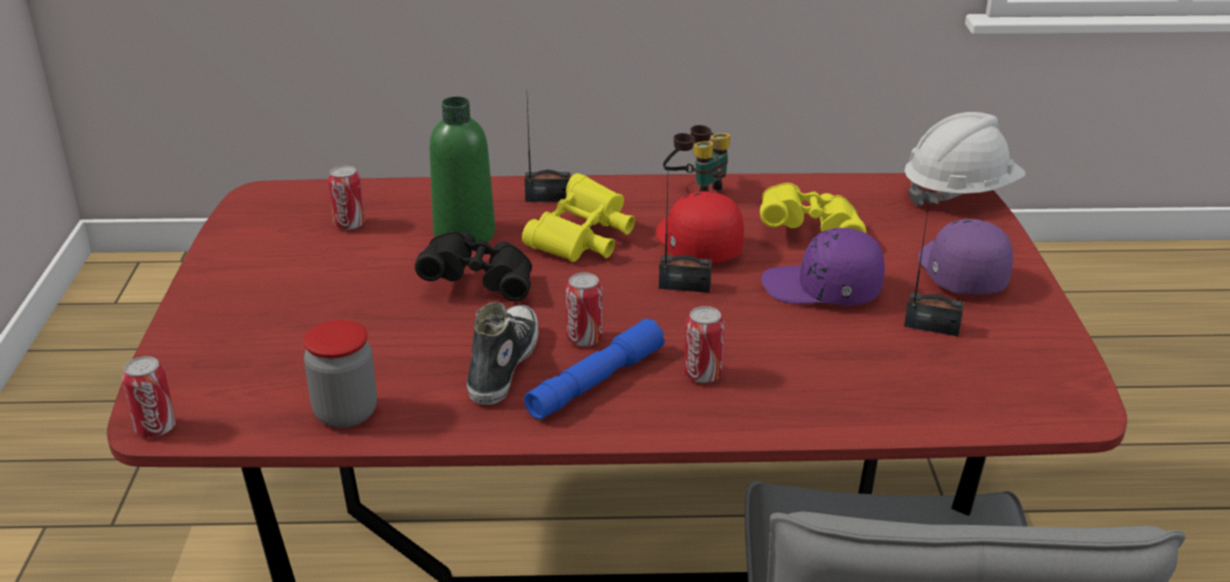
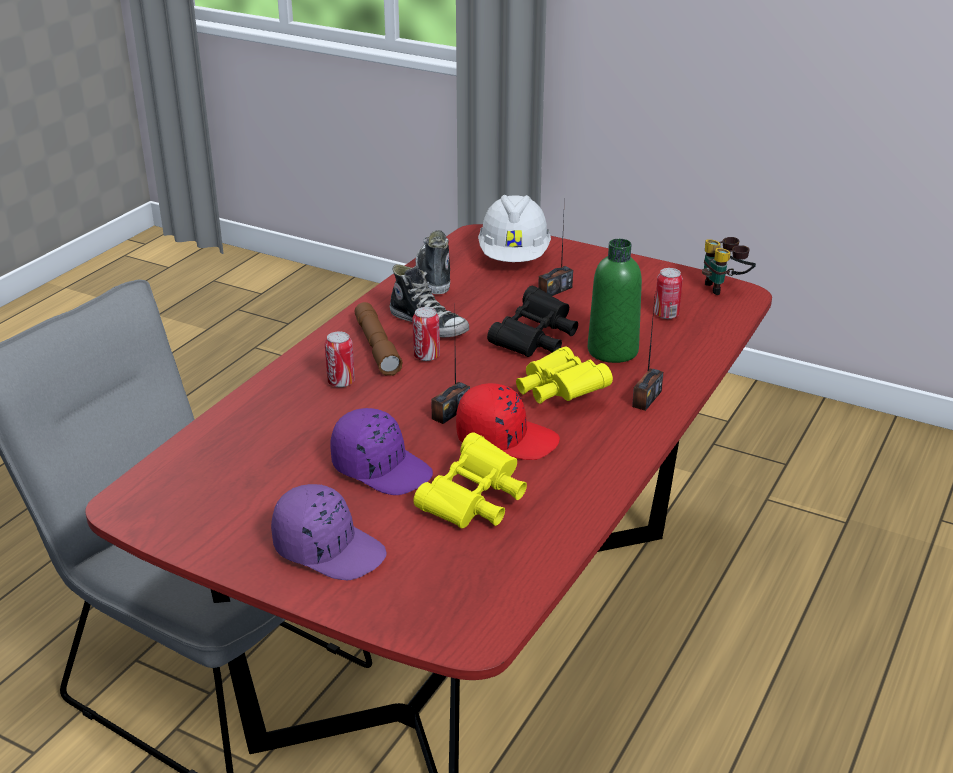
camera: 120 degrees right, 0 degrees up
(156, 428) = (475, 233): can -> none
(346, 413) = (433, 275): jar -> shoe
(595, 382) = (377, 347): blue flashlight -> brown flashlight
(697, 189) = (605, 475): binoculars -> binoculars (725, 288)
(822, 290) = (382, 468): purple cap -> purple cap turned 75 degrees clockwise
(932, 327) = (281, 494): radio -> radio (555, 290)
(959, 193) = (459, 633): white hard hat -> white hard hat (514, 257)

